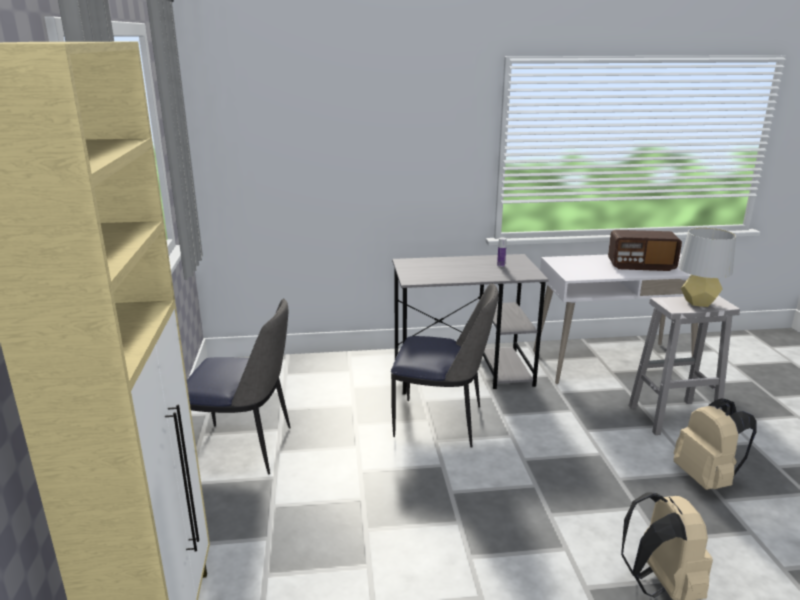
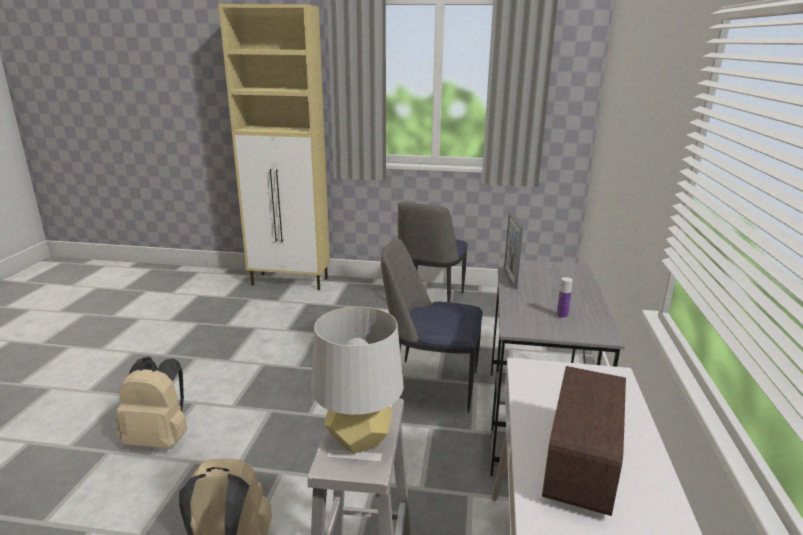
camera: 105 degrees right, 0 degrees up
(441, 422) = (430, 385): chair -> chair turned 75 degrees clockwise
(447, 279) = (510, 278): none -> picture frame

